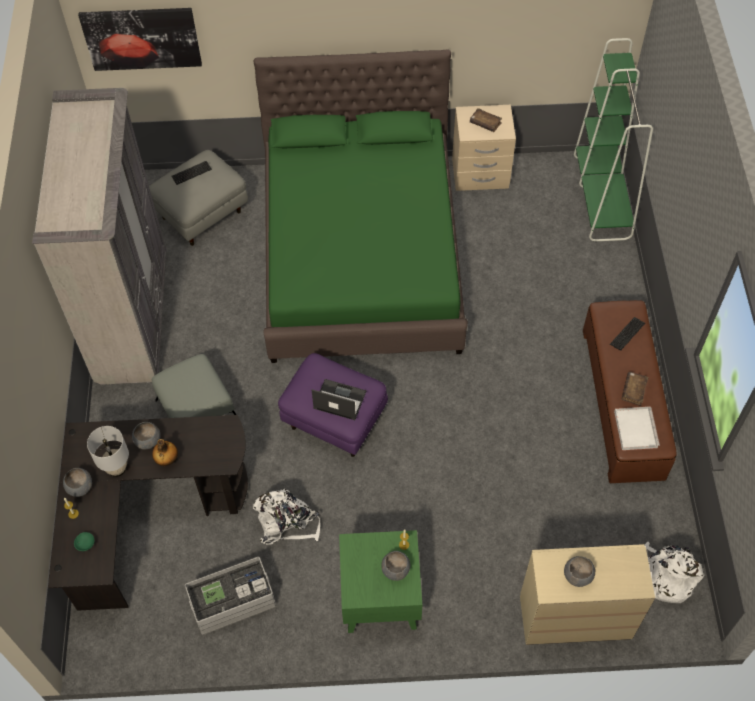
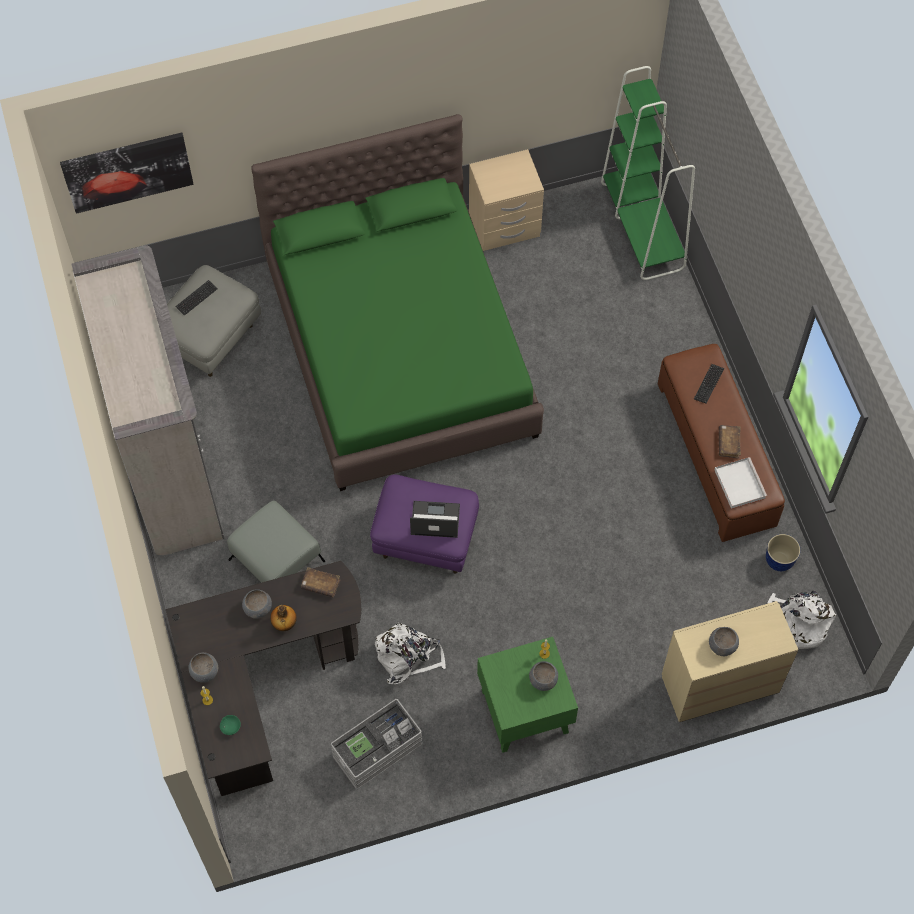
camera: 15 degrees left, 5 degrees up
(117, 468) = (236, 644): white table lamp -> none
(485, 123) = (506, 177): brown book -> brown book (320, 585)
(660, 513) = (779, 561): none -> planter

